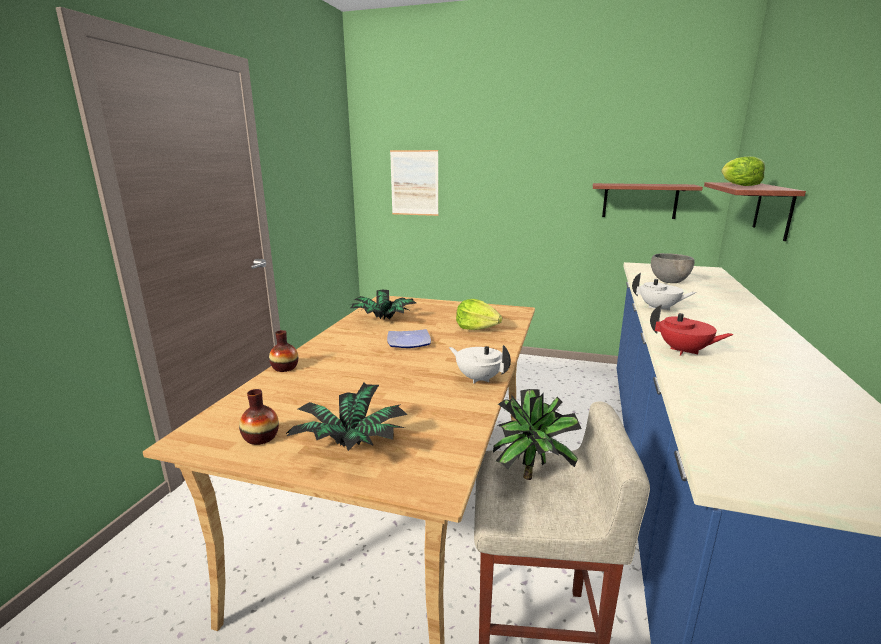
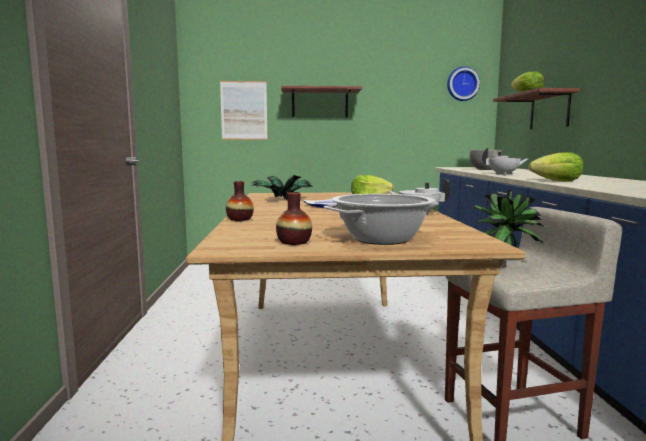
camera: 20 degrees left, 10 degrees down
(350, 446) = (382, 239): potted plant -> cooking pot
(640, 201) = (434, 123): shelf -> shelf (320, 103)
(684, 150) = (462, 84): none -> wall clock
(684, 351) = (557, 181): red teapot -> lettuce

